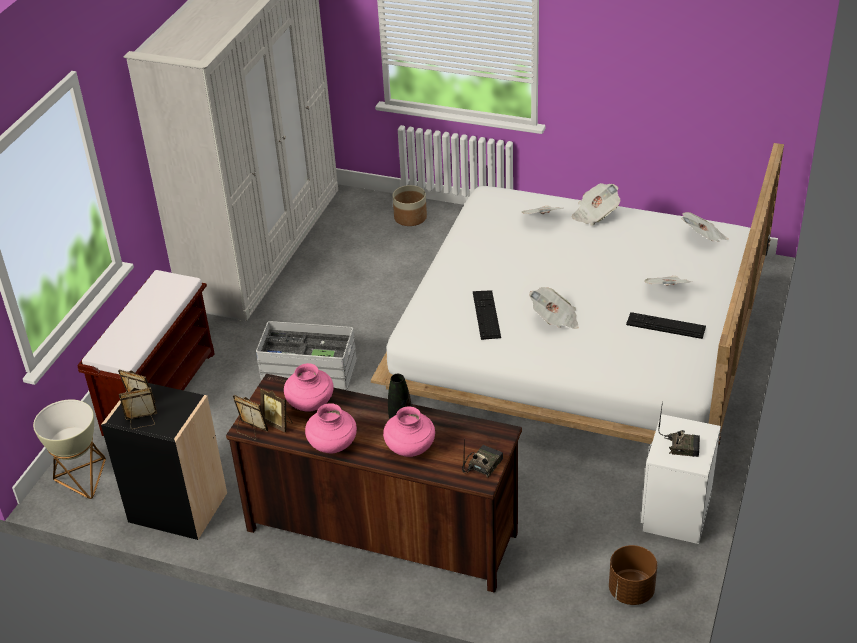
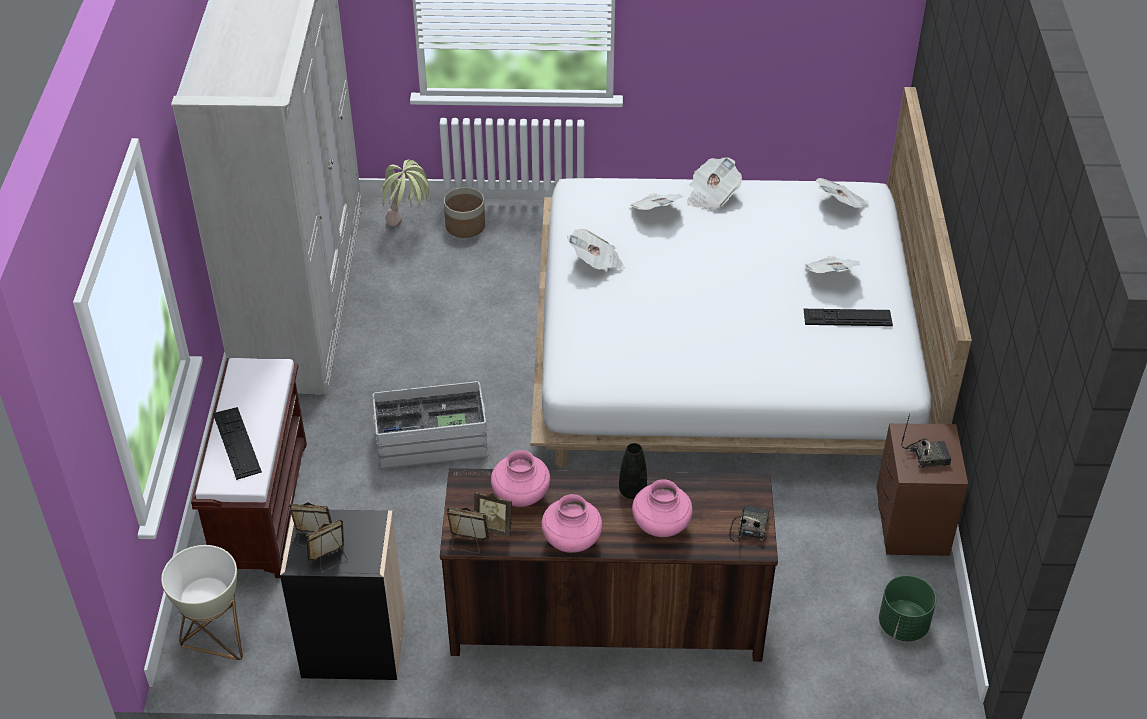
camera: 20 degrees left, 5 degrees up
(365, 214) = (408, 230): none -> potted plant
(486, 314) = (647, 341): keyboard -> keyboard (237, 443)
(555, 319) = (725, 333): newspaper -> newspaper (596, 262)
(631, 591) = (903, 625): brown planter -> green planter
(674, 513) = (910, 526): white nightstand -> brown nightstand

